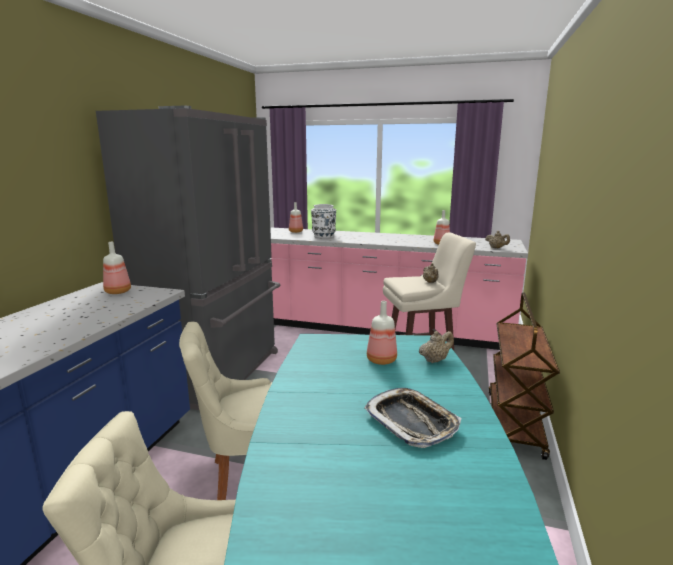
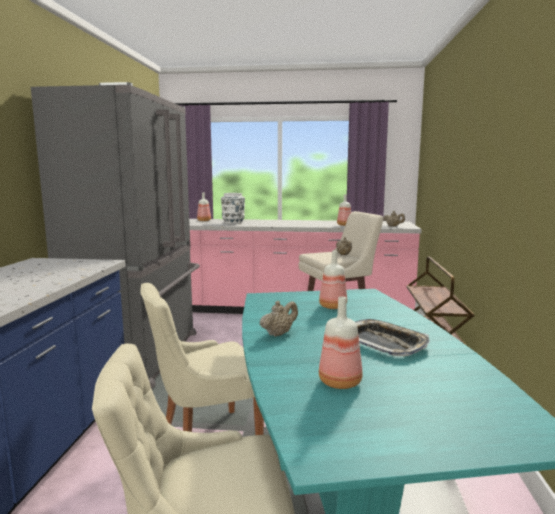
camera: 10 degrees left, 5 degrees down
(118, 291) = (57, 263): bottle -> bottle (340, 382)
(435, 360) = (379, 304): beige teapot -> beige teapot (278, 334)

